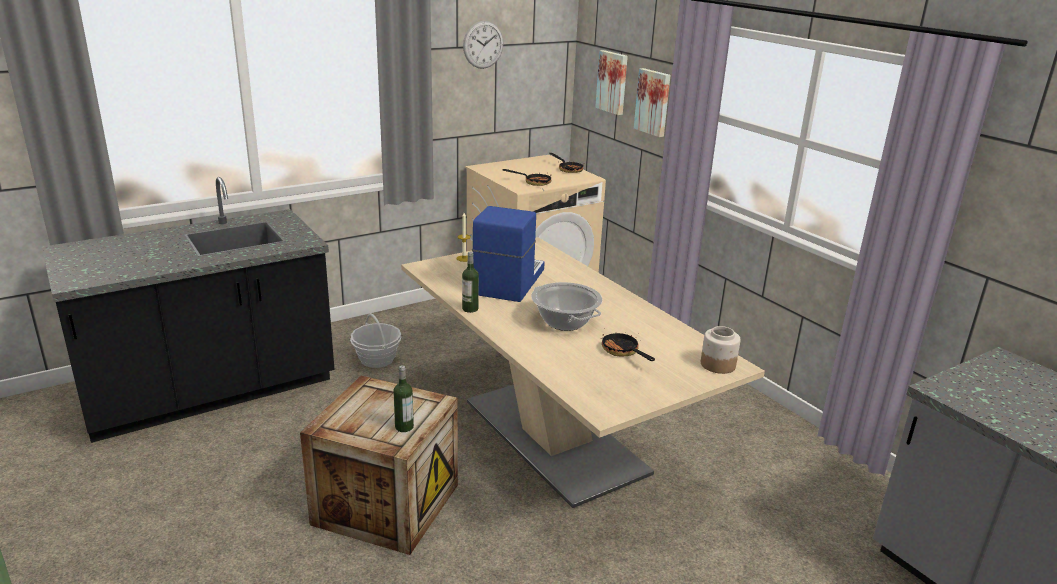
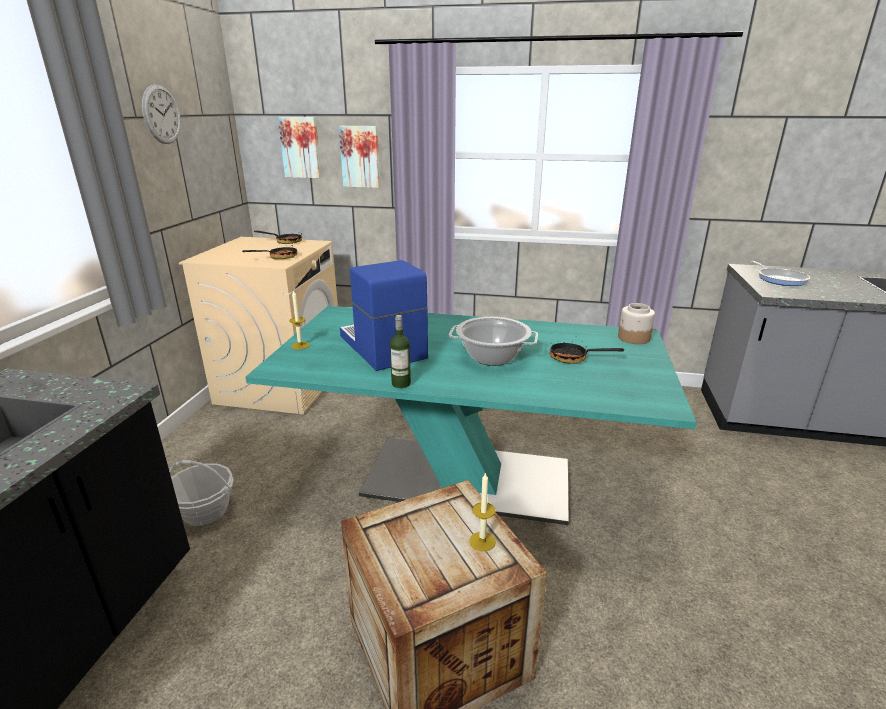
camera: 45 degrees left, 0 degrees up
(404, 427) = (482, 541): bottle -> candle
(554, 437) = (467, 479): beige dining table -> turquoise dining table
(1007, 386) = (780, 279): none -> frying pan

